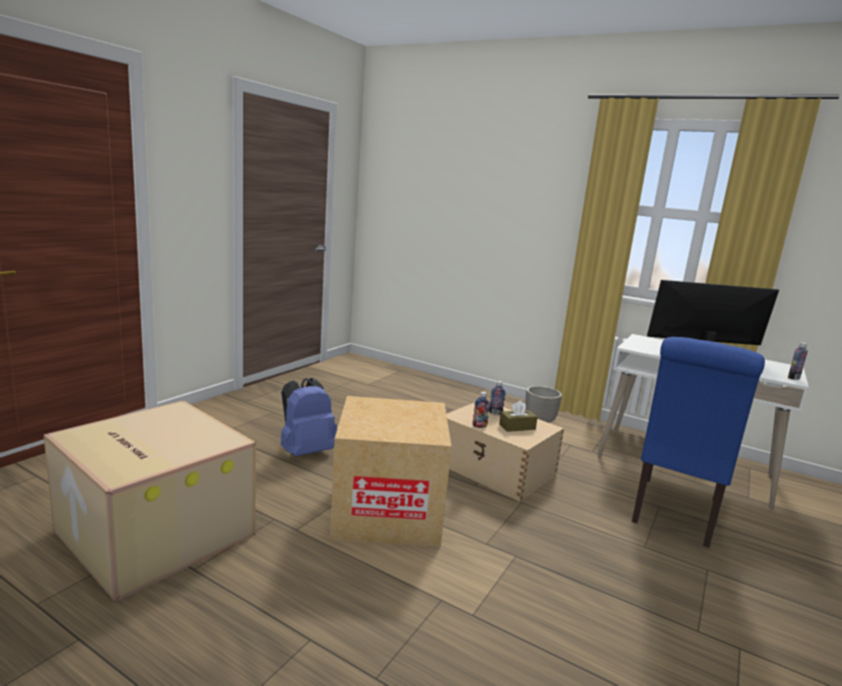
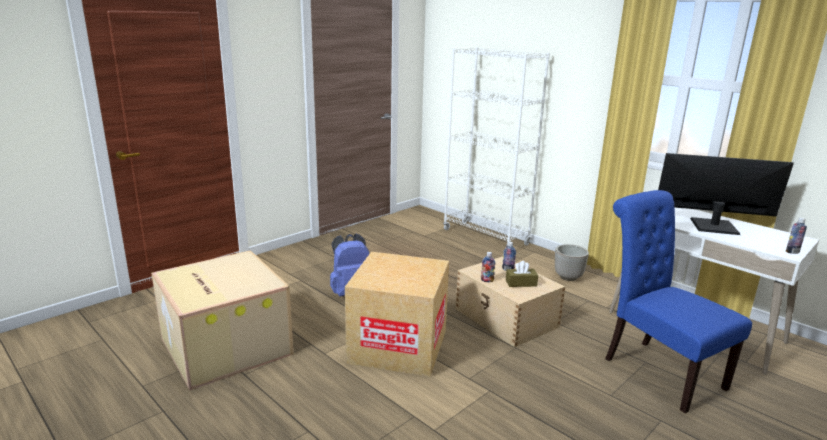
camera: 15 degrees right, 5 degrees up
(436, 384) = (485, 237): none -> white bookcase
(674, 513) = (657, 370): blue chair -> blue chair turned 105 degrees clockwise

